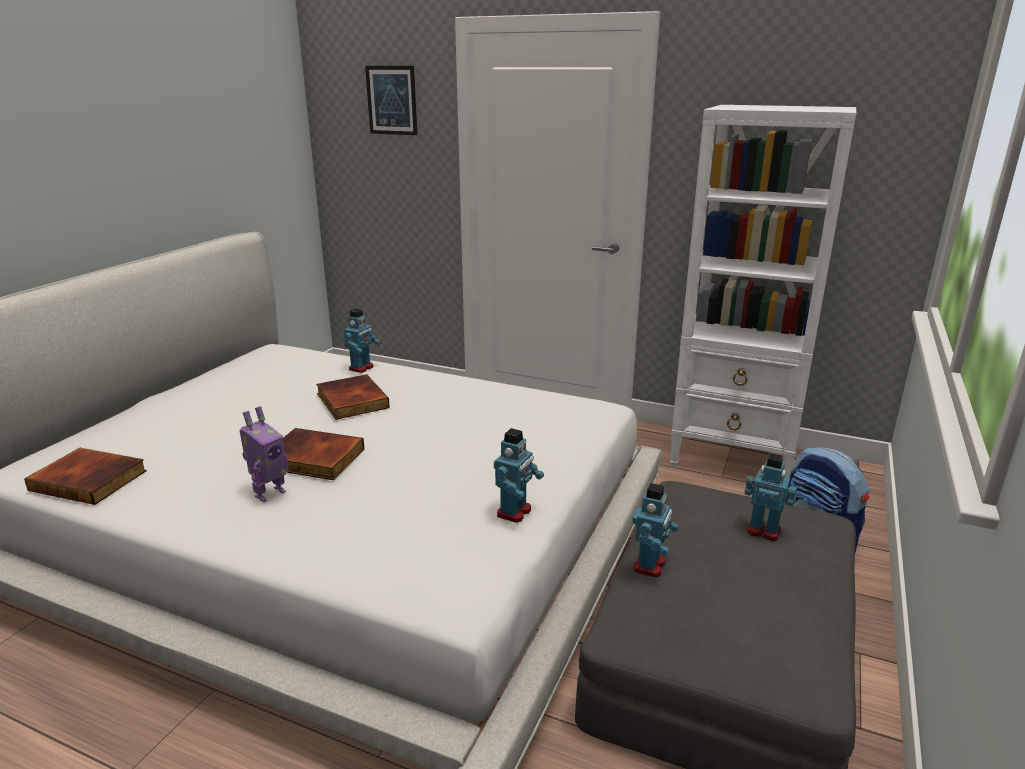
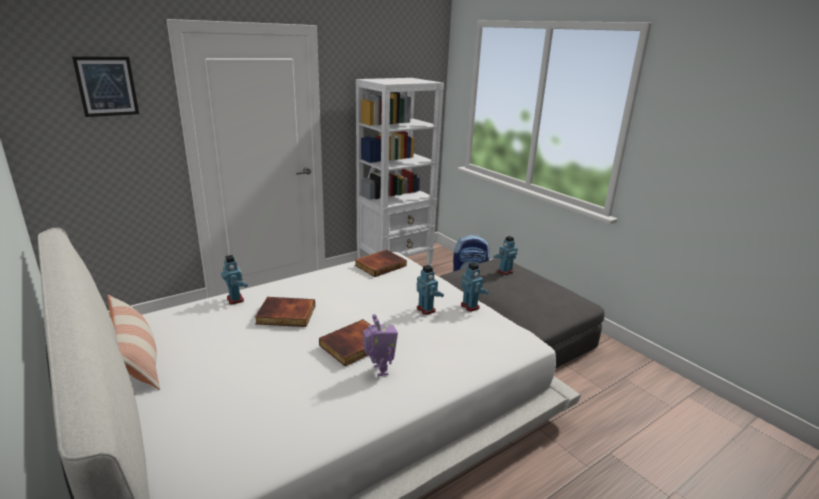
camera: 60 degrees left, 0 degrees up
(90, 479) = (266, 449): book -> book (380, 265)
(215, 374) = (138, 359): none -> pillow
(650, 566) = (507, 301): toy robot -> toy robot (426, 309)

